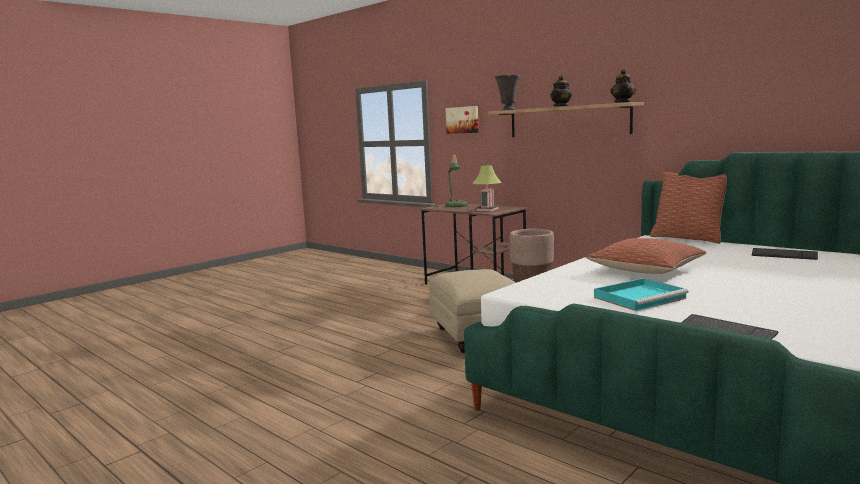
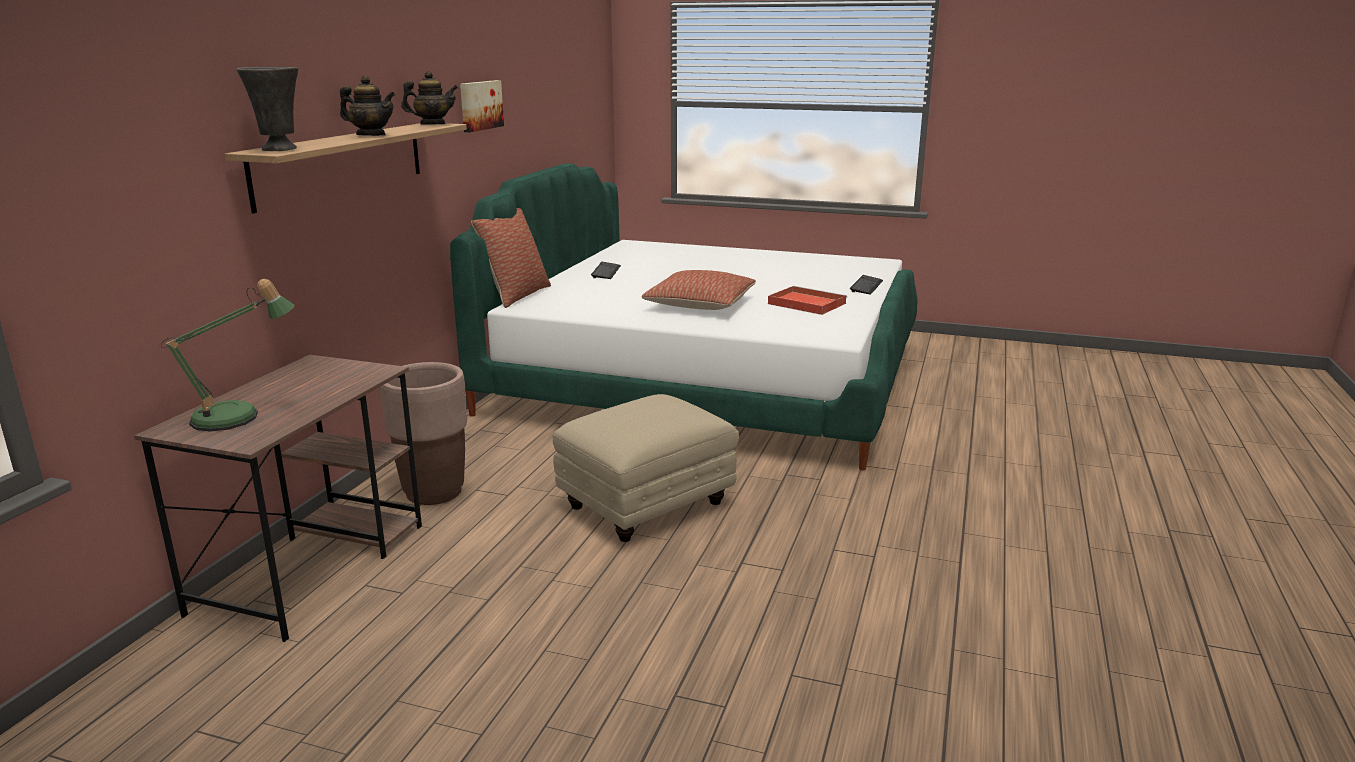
camera: 115 degrees left, 10 degrees up
(462, 120) = (112, 190): picture -> picture (480, 105)
(487, 209) = (331, 379): table lamp -> none
(640, 297) = (805, 303): turquoise tray -> red tray

